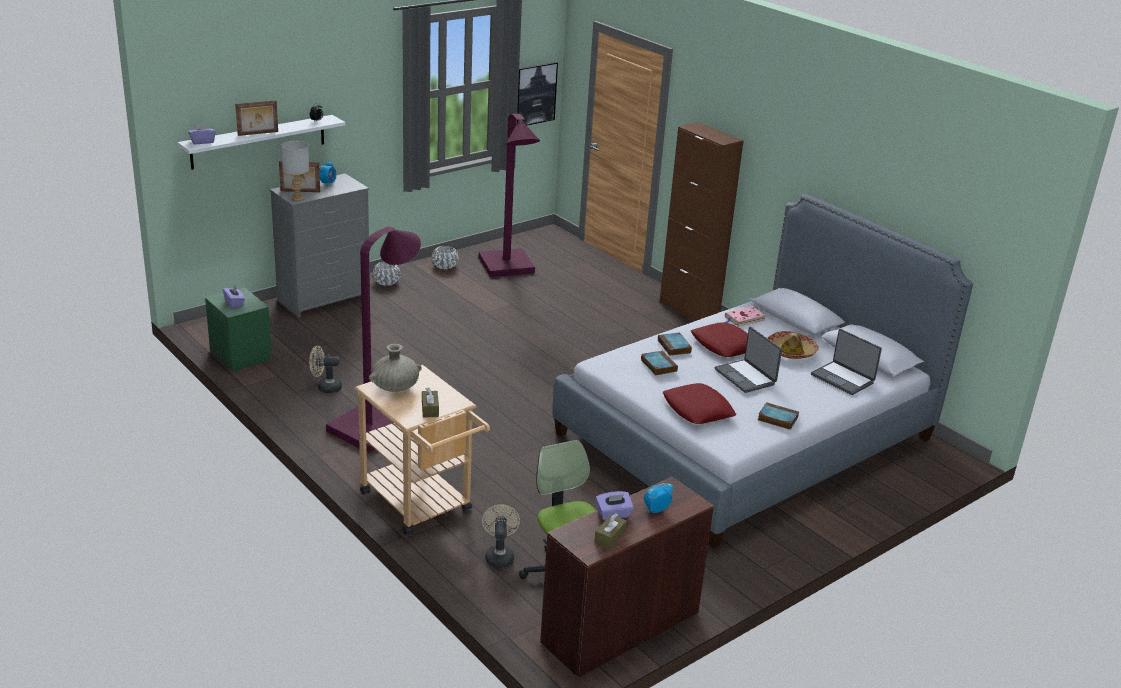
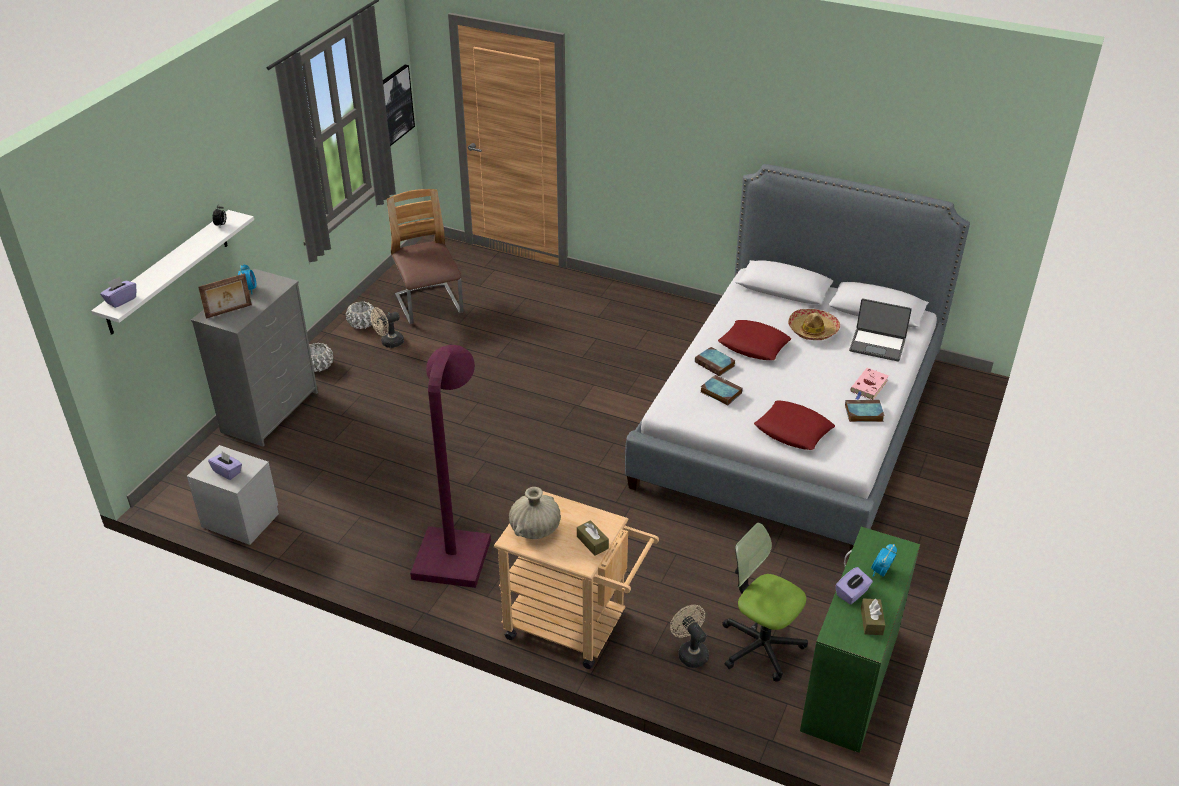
camera: 25 degrees left, 10 degrees up
(240, 355) = (240, 520): green nightstand -> grey nightstand
(258, 133) = (174, 266): picture frame -> none
(297, 198) = (235, 323): grey table lamp -> none
(325, 387) = (365, 525): beige fan -> beige fan (389, 343)
(509, 269) = (429, 305): purple floor lamp -> chair
(619, 627) = (849, 681): brown desk -> green desk
(689, 310) = (634, 295): brown cabinet -> none
(744, 319) = (745, 307): pink book -> pink book (868, 387)
(746, 377) = (801, 375): laptop -> none

